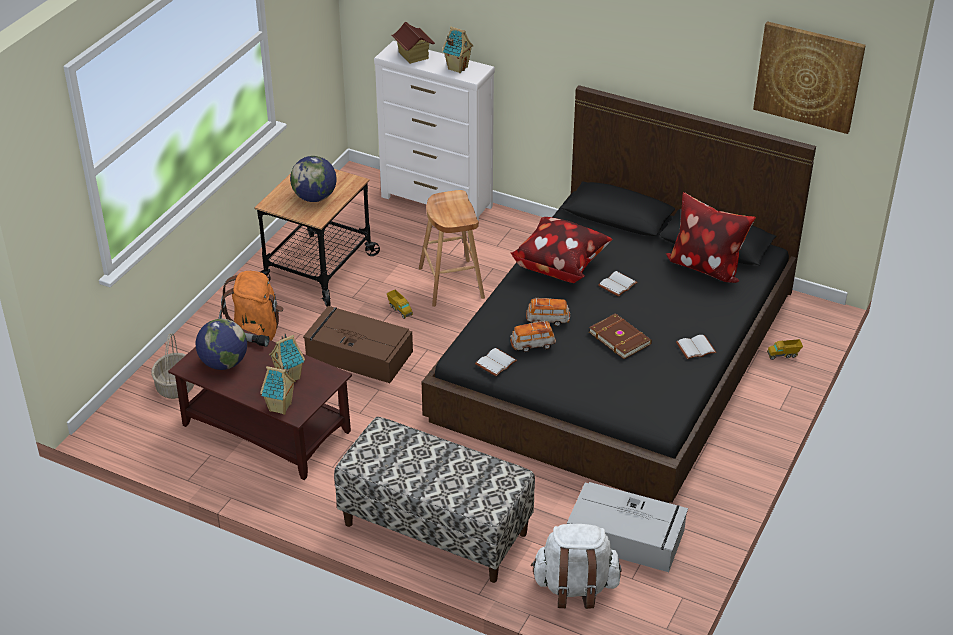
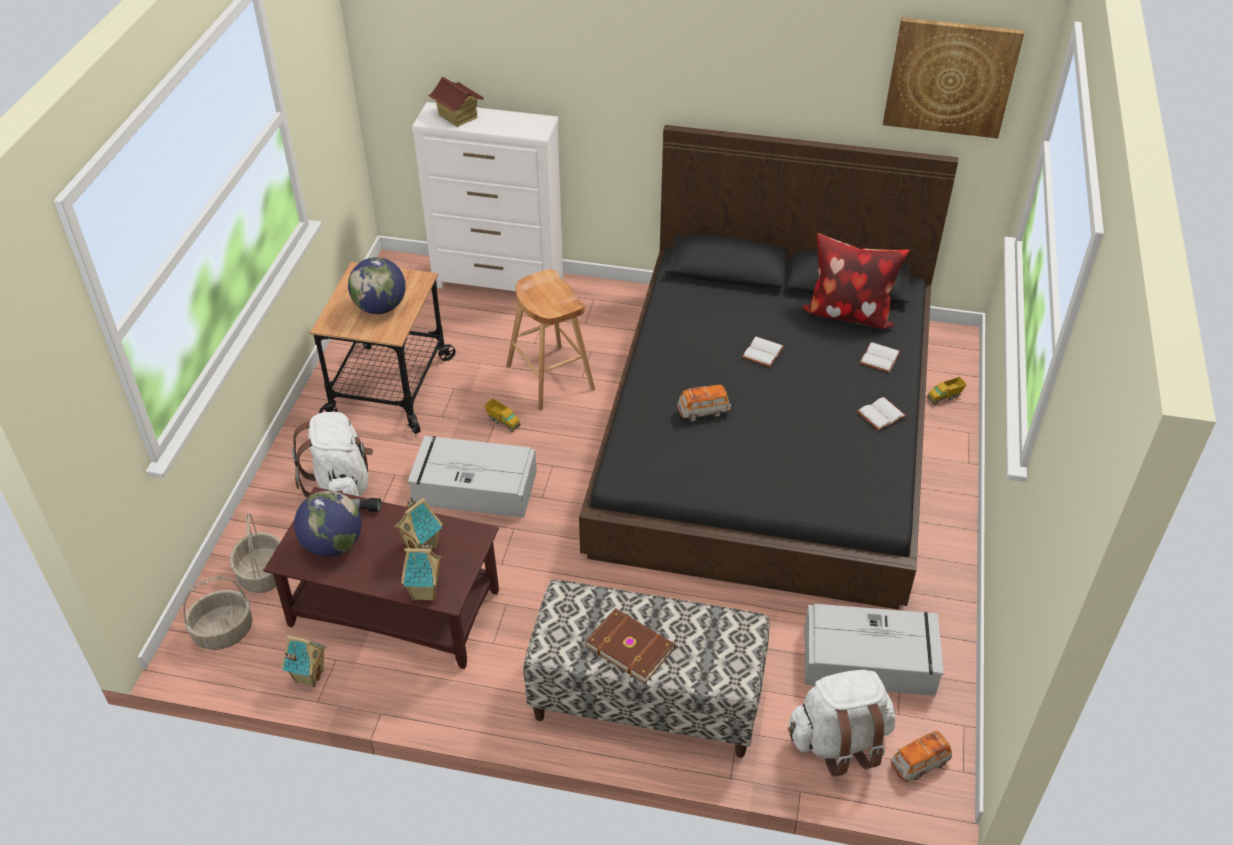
camera: 15 degrees left, 5 degrees up
(135, 420) = (224, 631): none -> basket
(256, 334) = (341, 485): orange backpack -> white backpack
(358, 354) = (473, 487): brown storage box -> grey storage box
(457, 68) = (516, 124): toy house -> toy house (309, 676)
(495, 362) = (664, 477): white book -> white book (878, 357)
(532, 345) = (698, 446): toy car -> toy car (919, 763)
(560, 265) = (688, 340): pillow -> none
(620, 337) = (793, 418): brown book -> brown book (630, 646)

